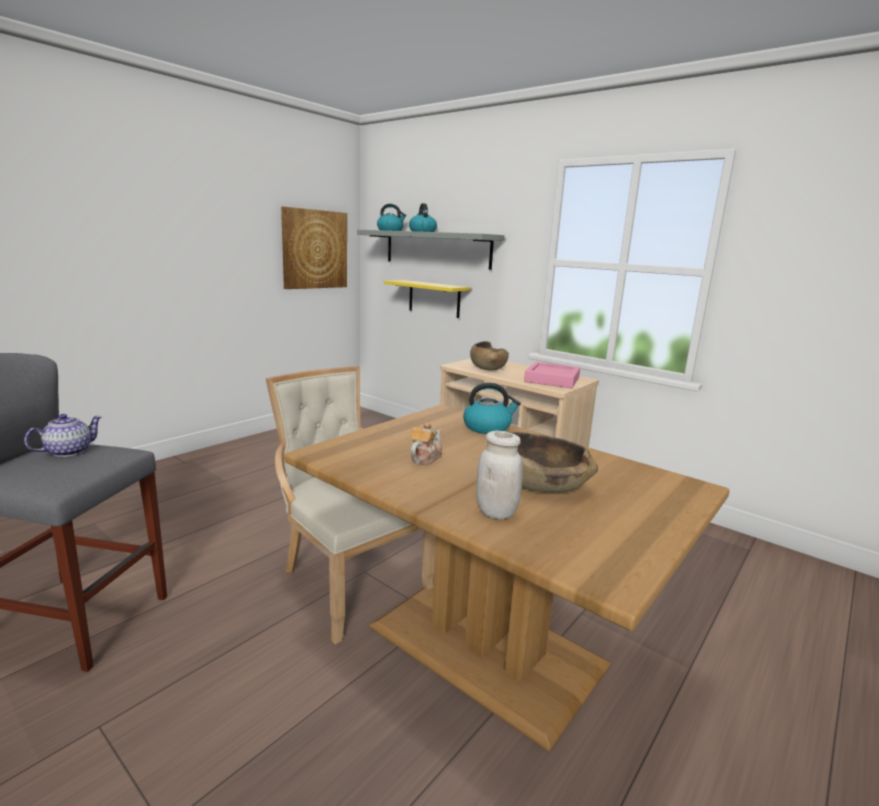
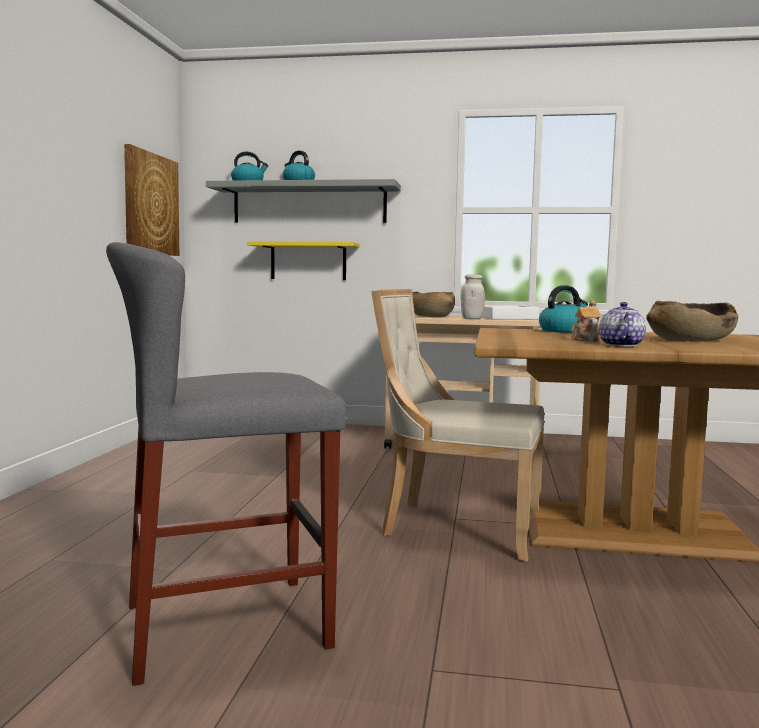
camera: 30 degrees left, 10 degrees down
(68, 451) = (230, 374): teapot -> teapot (620, 345)
(496, 512) = (716, 347): white jar -> white jar (472, 318)
(552, 380) = (507, 318): pink tray -> white tray

